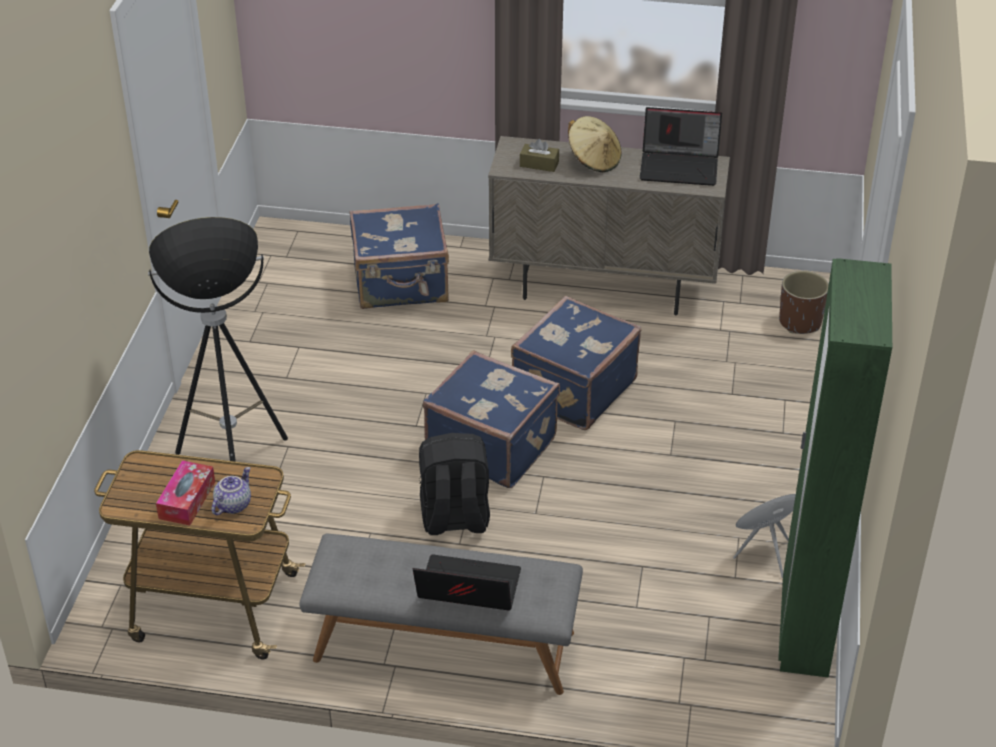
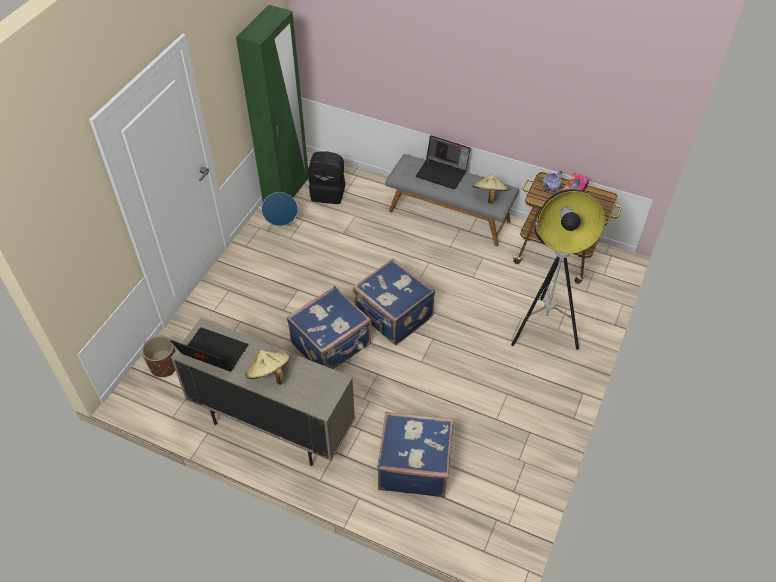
camera: 165 degrees left, 10 degrees up
(358, 557) = (489, 196): none -> beige hat
(454, 519) = (427, 276): black backpack -> black backpack (328, 192)
(539, 164) = (311, 379): brown tissue box -> none

